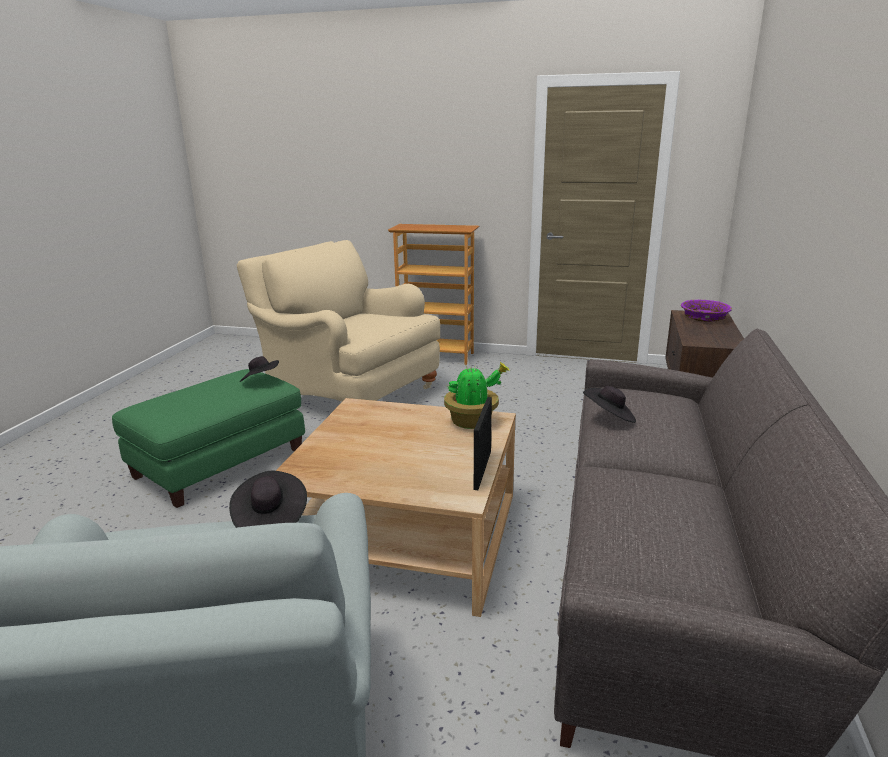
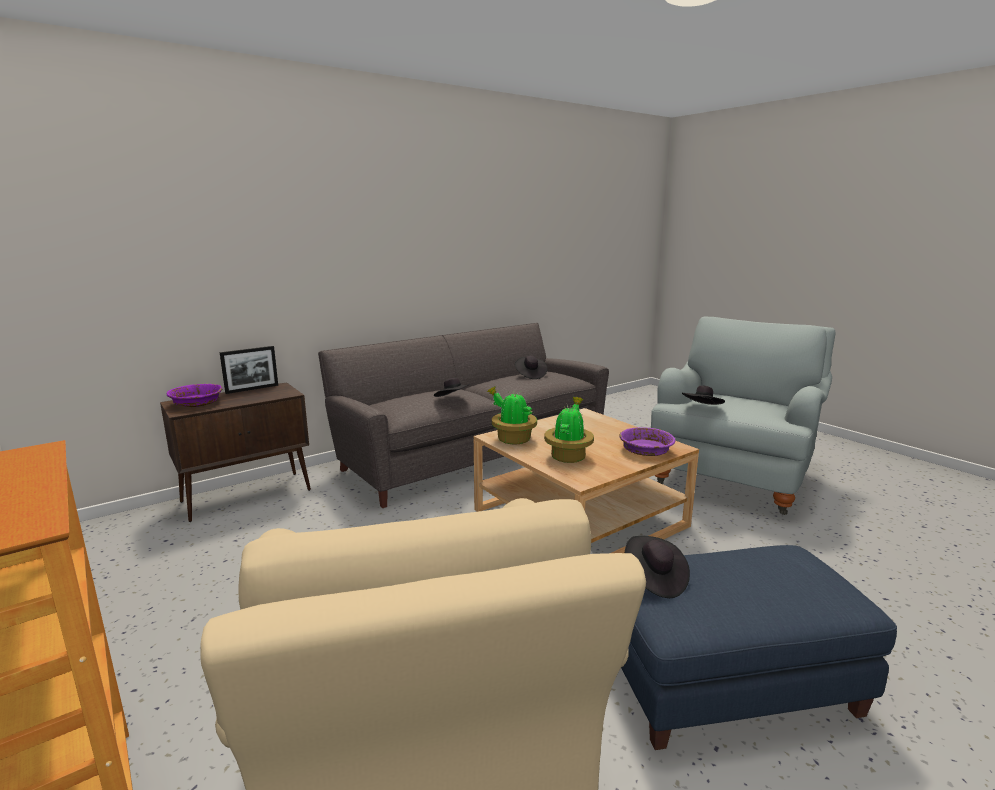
camera: 140 degrees left, 5 degrees down
(221, 462) = (724, 680): green ottoman -> blue ottoman
(323, 458) = (645, 450): none -> purple bowl
(393, 422) = (568, 456): none -> potted plant
(482, 469) = (555, 419): picture frame -> picture frame (252, 389)
(665, 522) = (530, 375): none -> black hat

